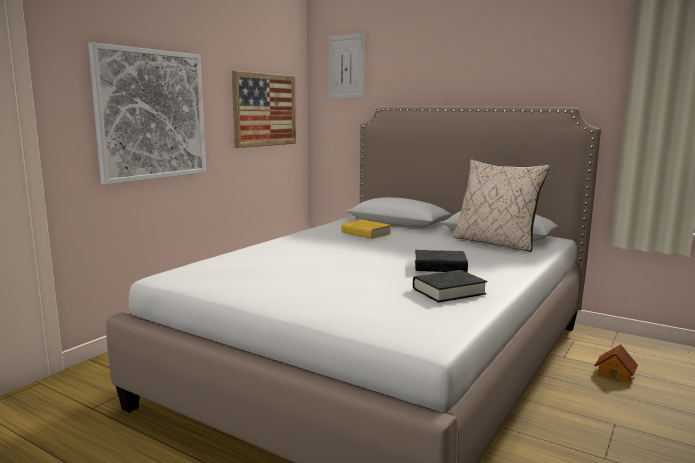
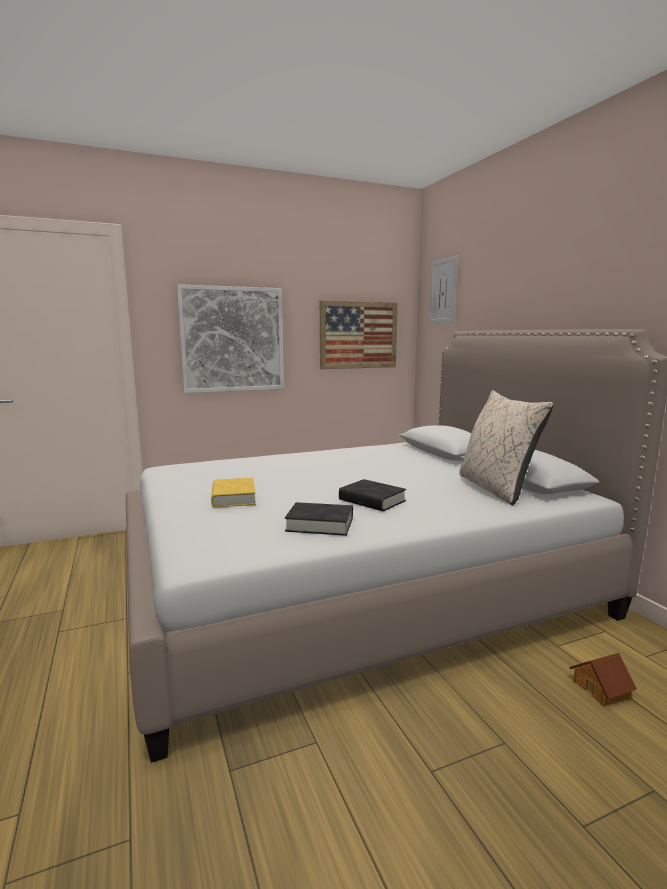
camera: 35 degrees right, 0 degrees up
(366, 233) = (385, 458): yellow book -> yellow book (233, 497)

